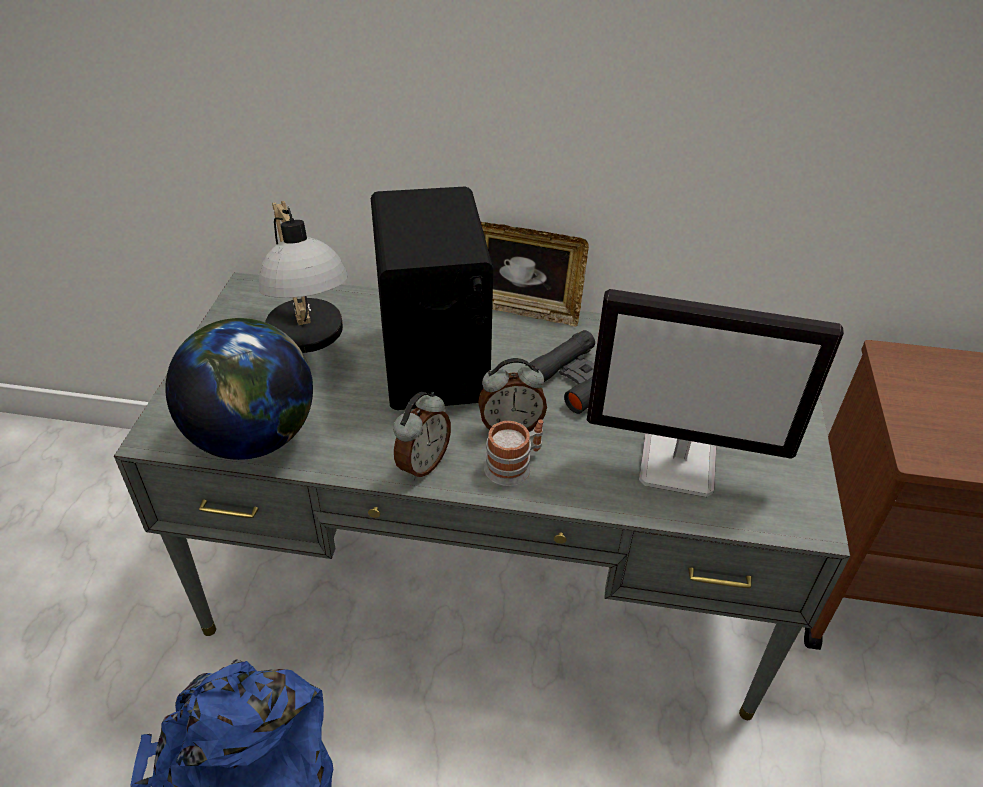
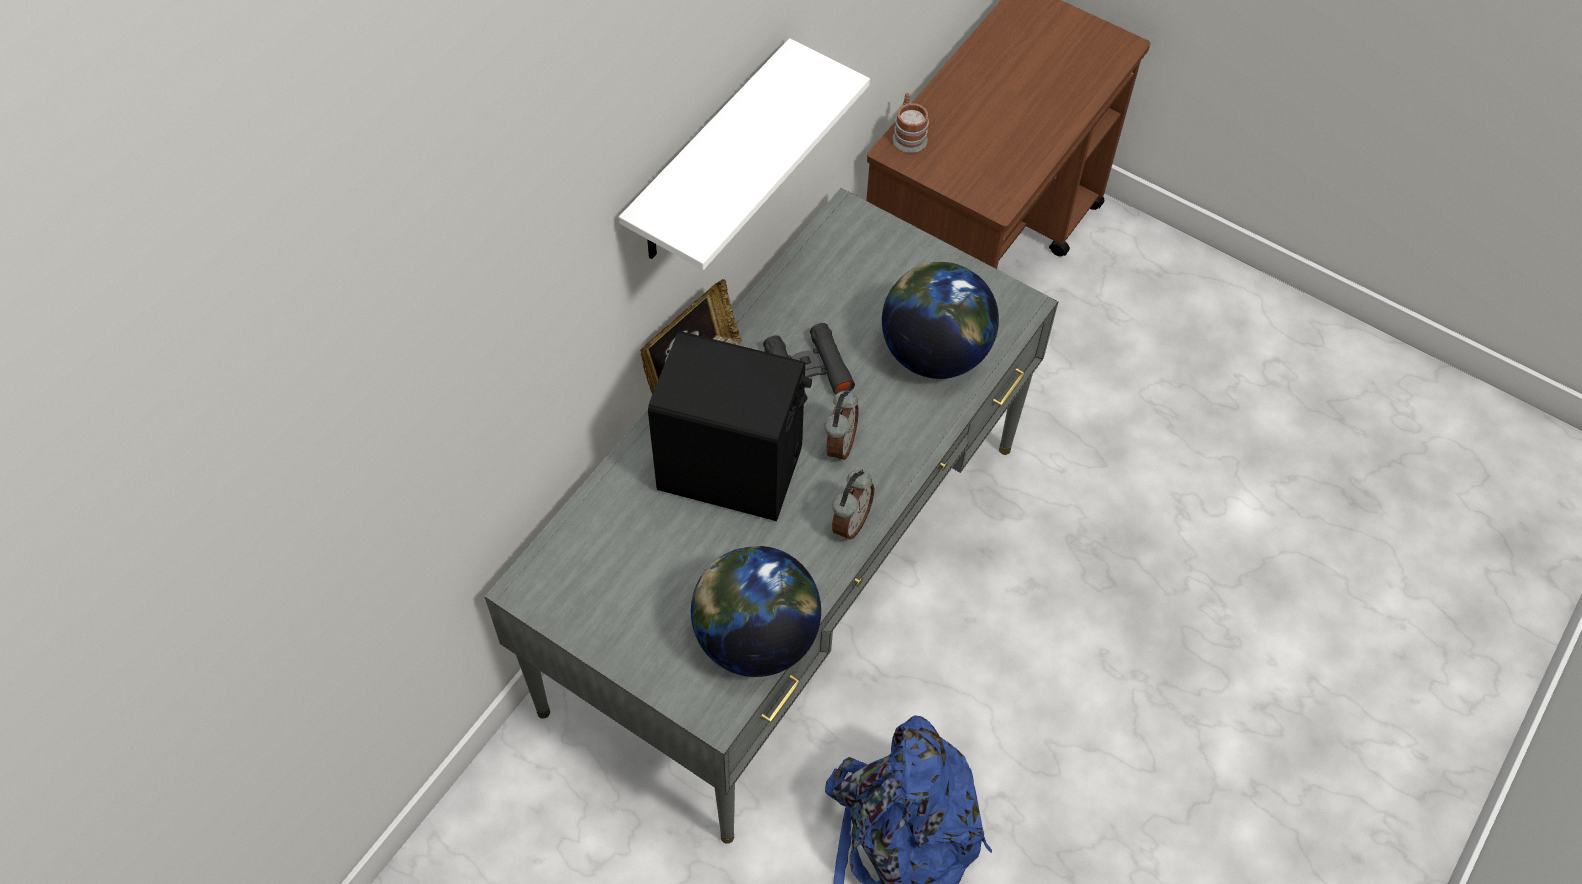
camera: 65 degrees left, 15 degrees up
(309, 342) = (645, 558): table lamp -> none
(422, 464) = (850, 522): alarm clock -> alarm clock turned 60 degrees clockwise
(514, 465) = (882, 460): mug -> mug (908, 135)
(621, 79) = (708, 158): none -> white shelf
(679, 465) = (934, 352): monitor -> globe

